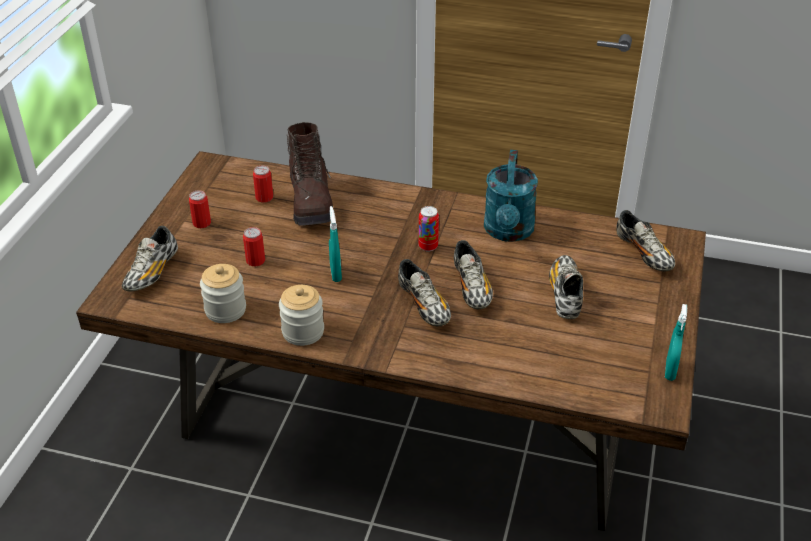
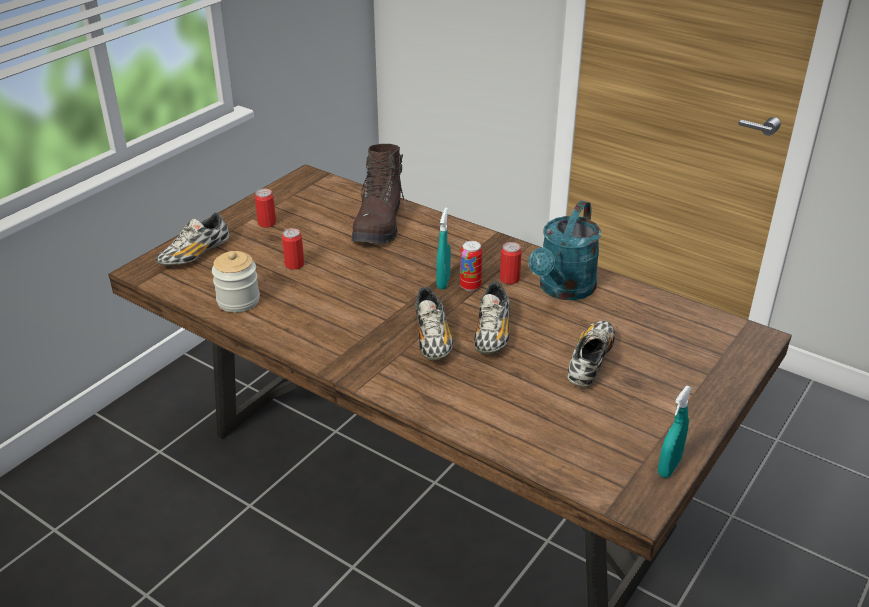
camera: 20 degrees right, 5 degrees down
(264, 197) = (338, 213): can -> can (509, 279)
(303, 331) = (297, 336): jar -> none
(335, 274) = (363, 291): turquoise spray bottle -> turquoise spray bottle (443, 282)
(644, 253) = (704, 341): shoe -> none

